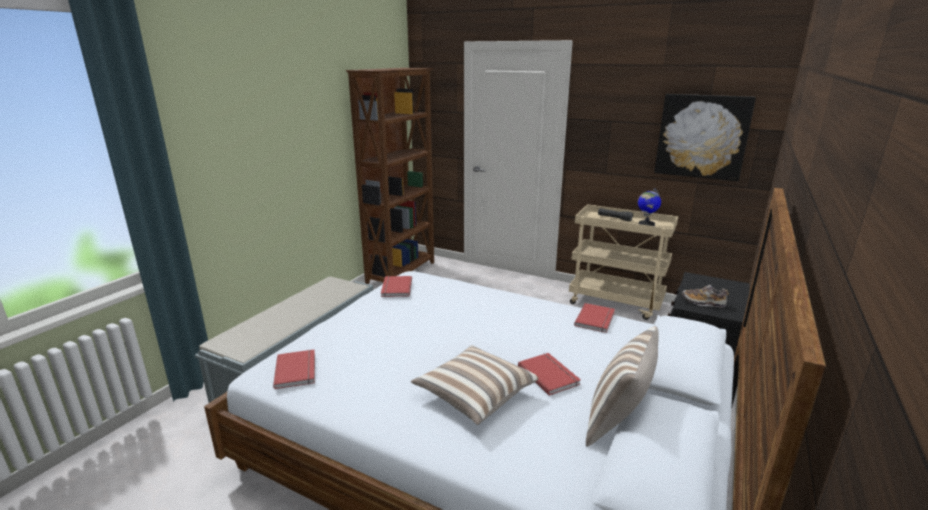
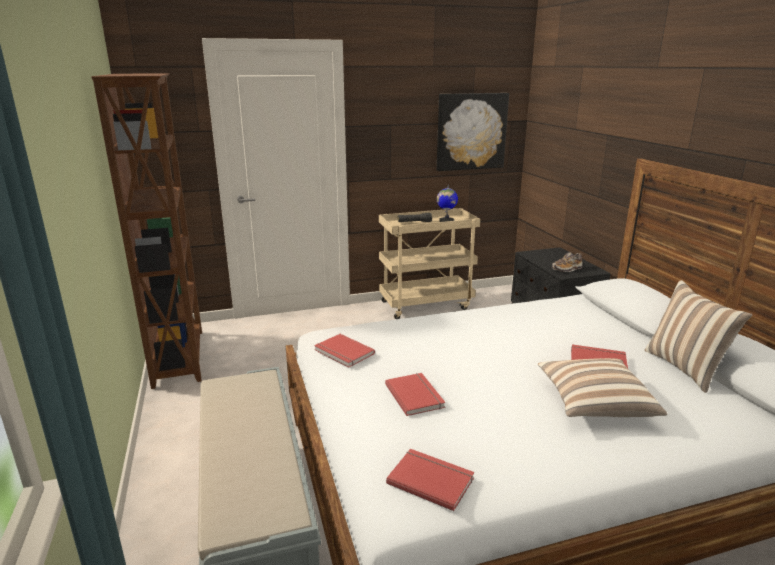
camera: 45 degrees left, 0 degrees up
(596, 319) = (538, 307): red book -> red book (416, 395)

